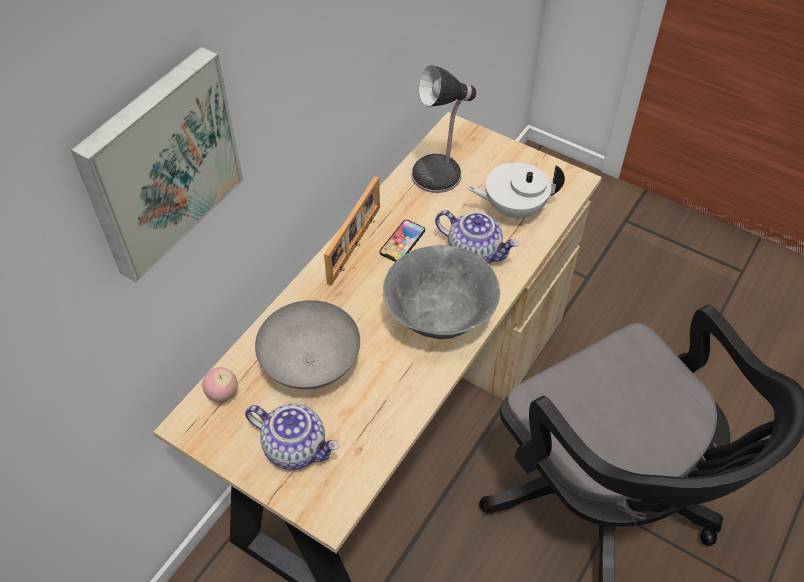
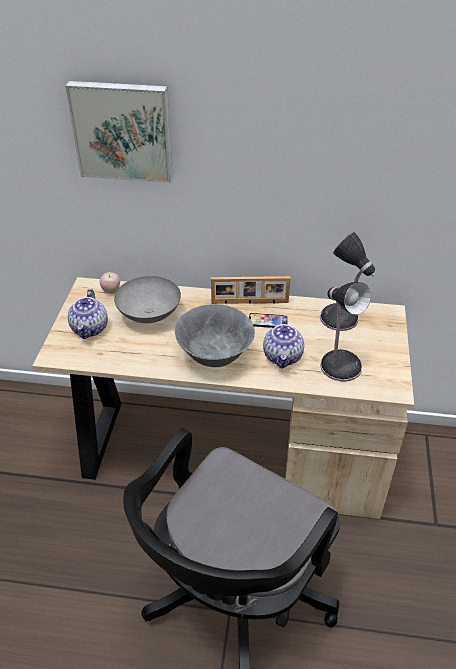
camera: 65 degrees right, 10 degrees down
(513, 208) = (339, 364): white teapot -> table lamp

